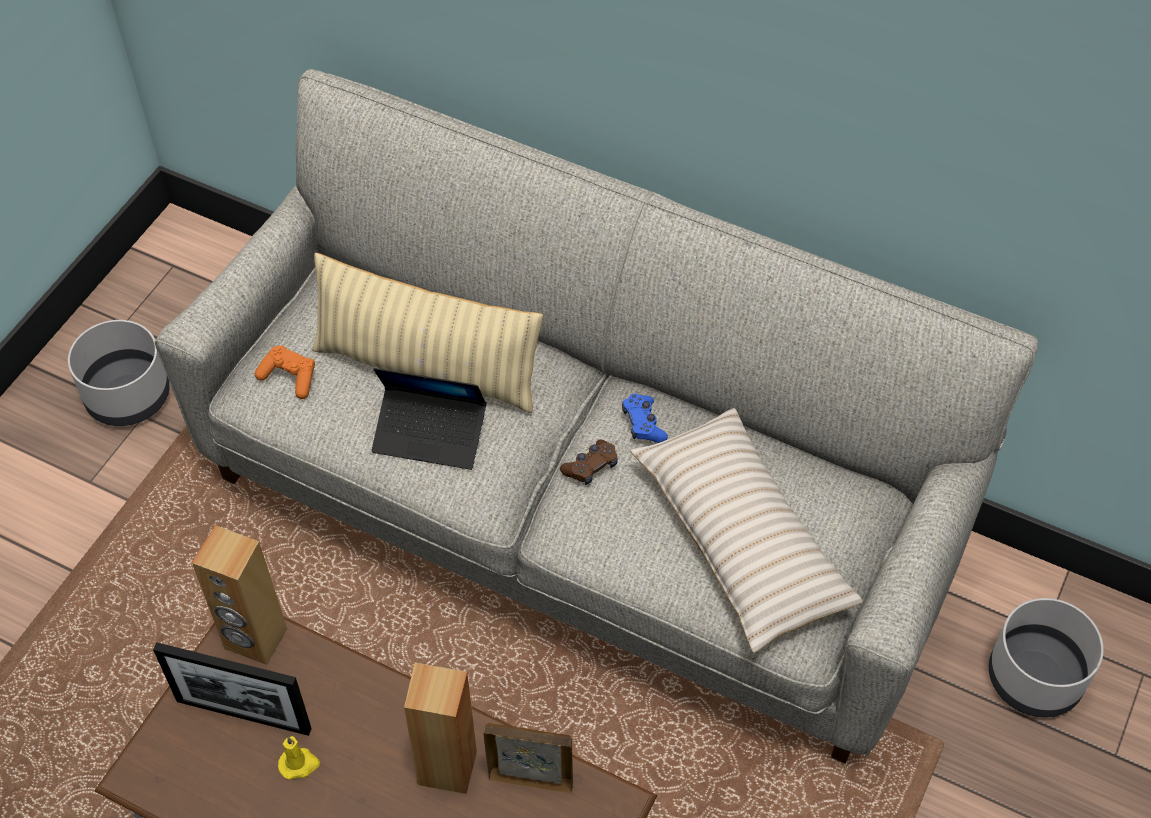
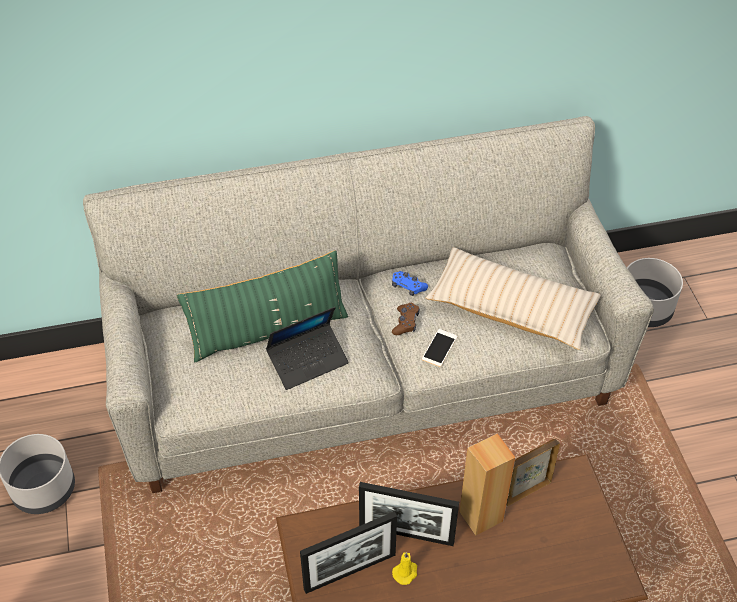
camera: 40 degrees left, 5 degrees down
(255, 639) = (315, 530): brown speaker -> none
(289, 377) = (197, 383): orange game controller -> none
(345, 721) = (406, 534): none -> picture frame
(427, 367) = (268, 330): beige pillow -> green pillow
(597, 526) = (439, 348): none -> phone

